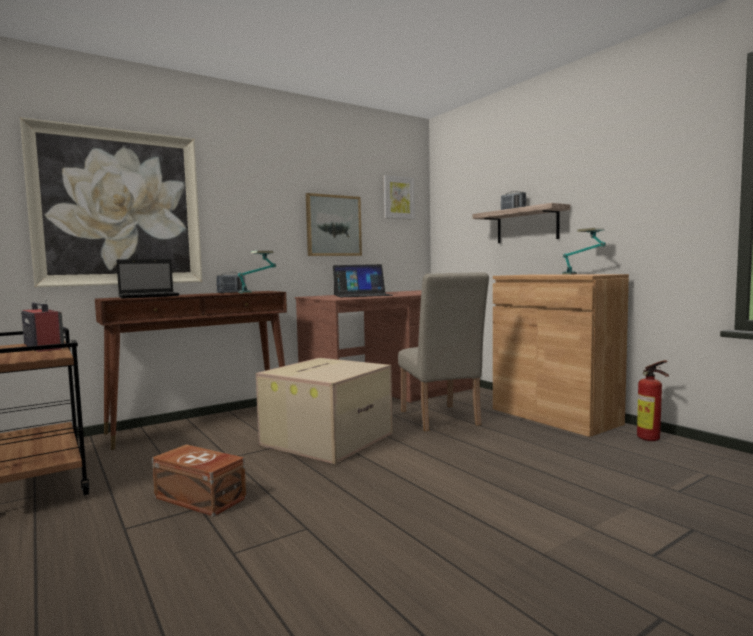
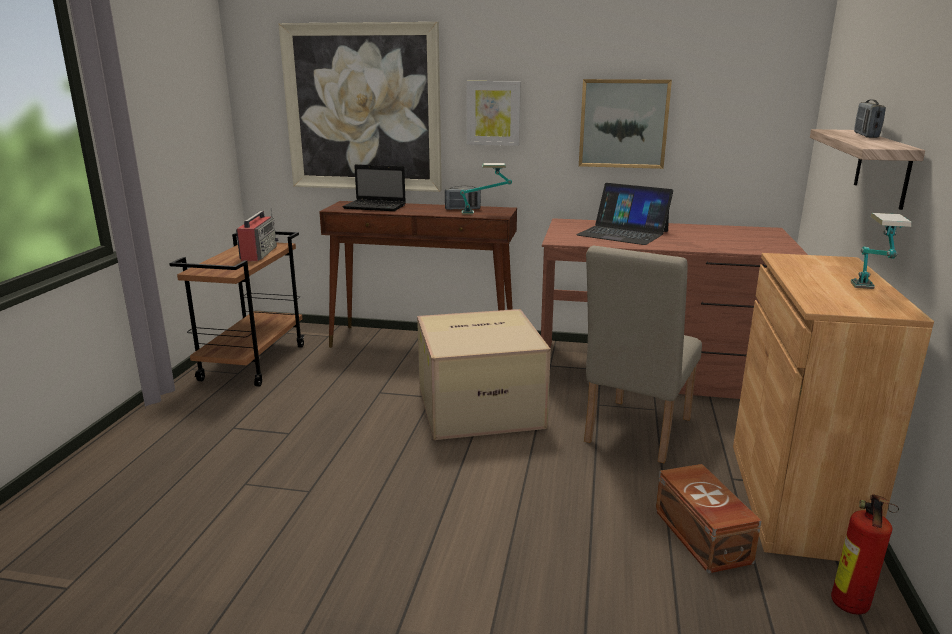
camera: 45 degrees right, 15 degrees up
(200, 498) = (301, 425): brown storage box -> brown storage box (701, 537)
(398, 198) = (751, 76): picture -> picture (493, 113)

